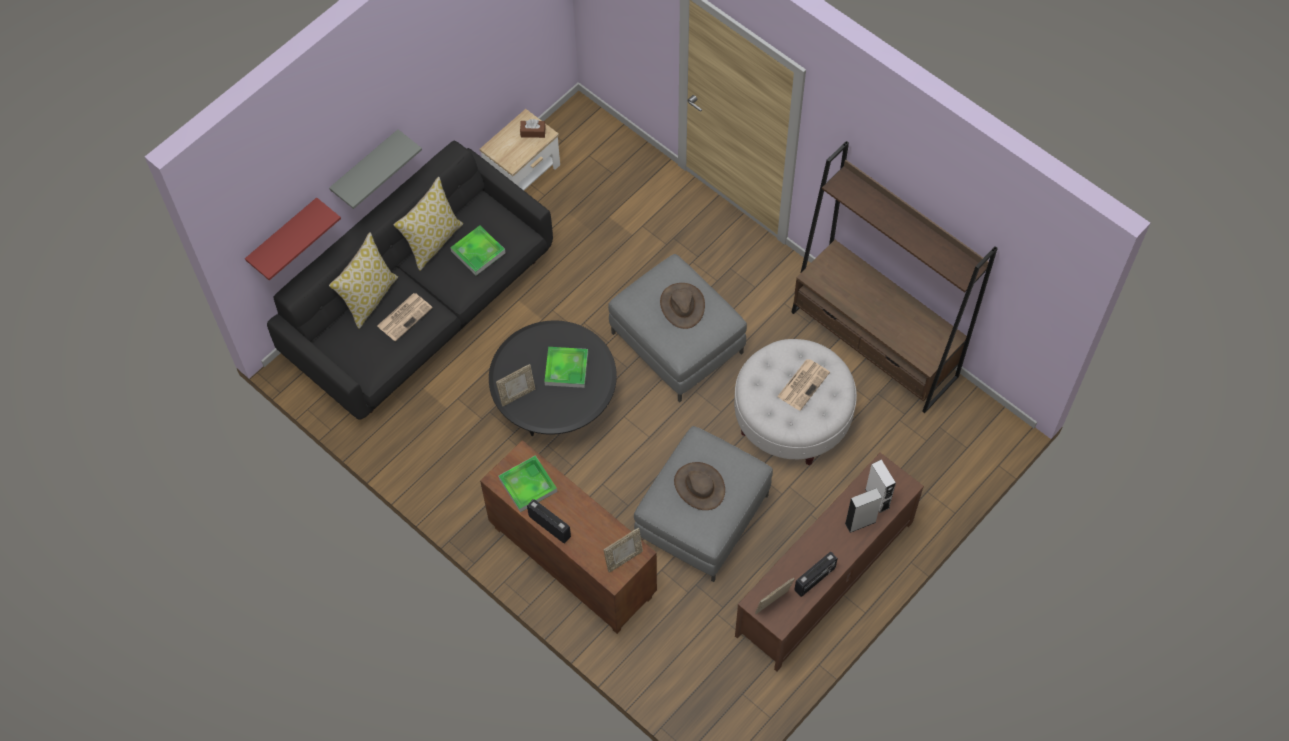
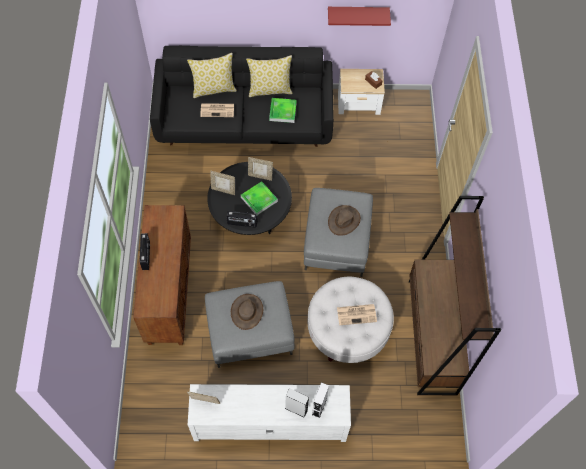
camera: 45 degrees right, 0 degrees up
(284, 236) = (183, 16): red shelf -> red shelf (357, 14)
(366, 167) = (255, 18): grey shelf -> none
(528, 485) = (161, 227): tray -> none
(624, 559) = (158, 305): picture frame -> picture frame (260, 176)
(815, 579) = (239, 413): radio -> radio (242, 223)
(824, 579) = (269, 422): brown tv stand -> white tv stand

